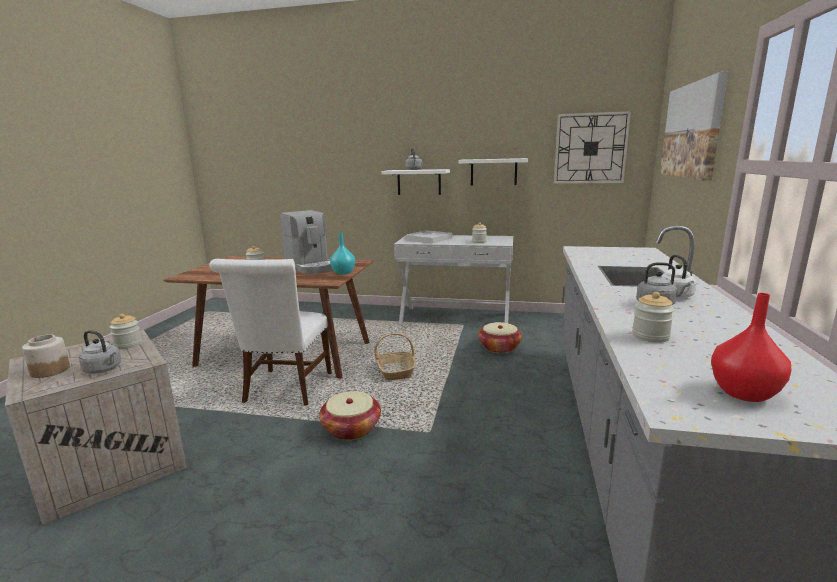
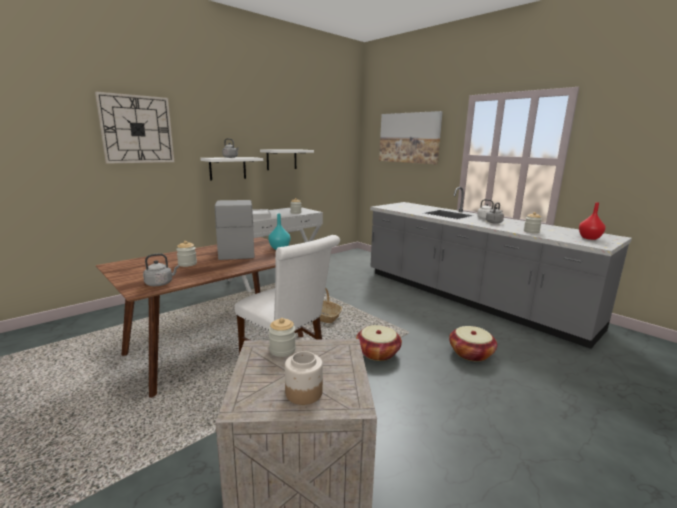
camera: 55 degrees left, 0 degrees up
(104, 369) = (340, 365): grey kettle -> grey kettle (160, 283)
(311, 267) = (236, 251): coffee machine -> coffee machine turned 105 degrees counterclockwise
(499, 347) = (339, 283): basket -> basket (471, 353)
(590, 148) = (333, 144): wall clock -> wall clock (137, 129)

